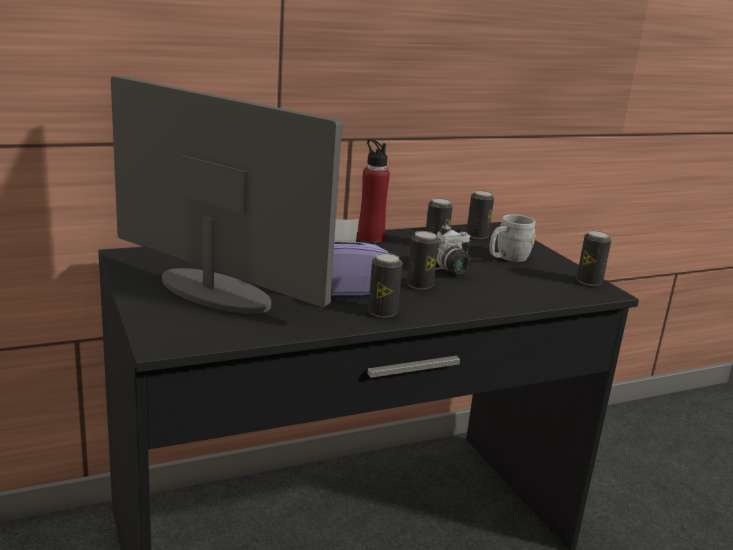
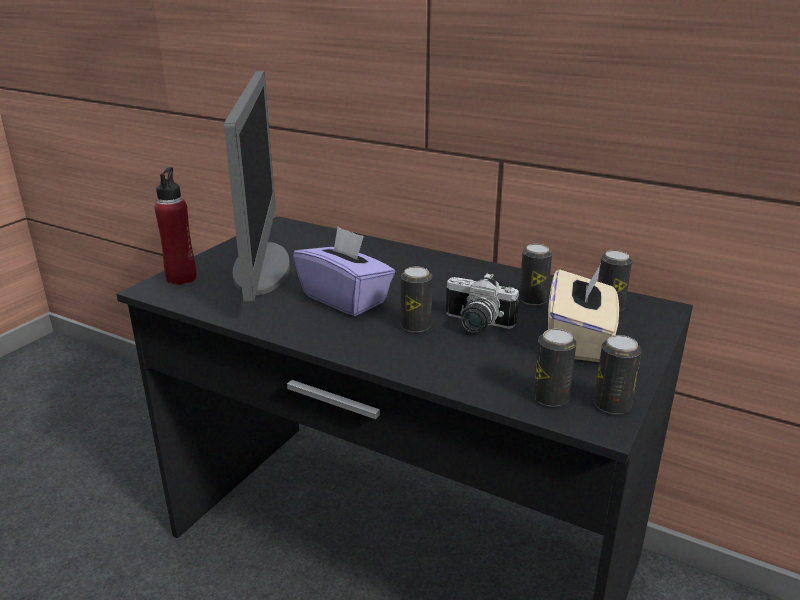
camera: 55 degrees right, 5 degrees up
(370, 238) = (488, 271): red bottle -> red bottle (181, 278)
(382, 312) = (324, 333): can -> can (550, 398)
(507, 258) = (579, 340): grey mug -> beige tissue box

